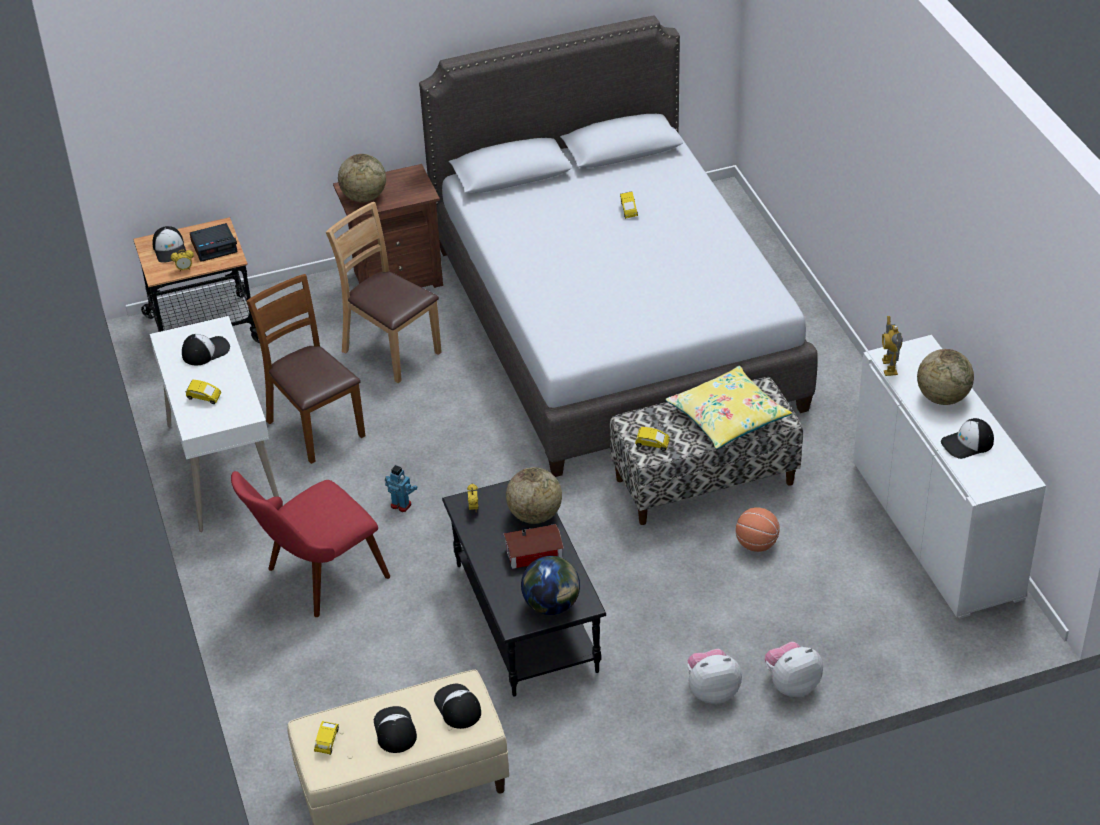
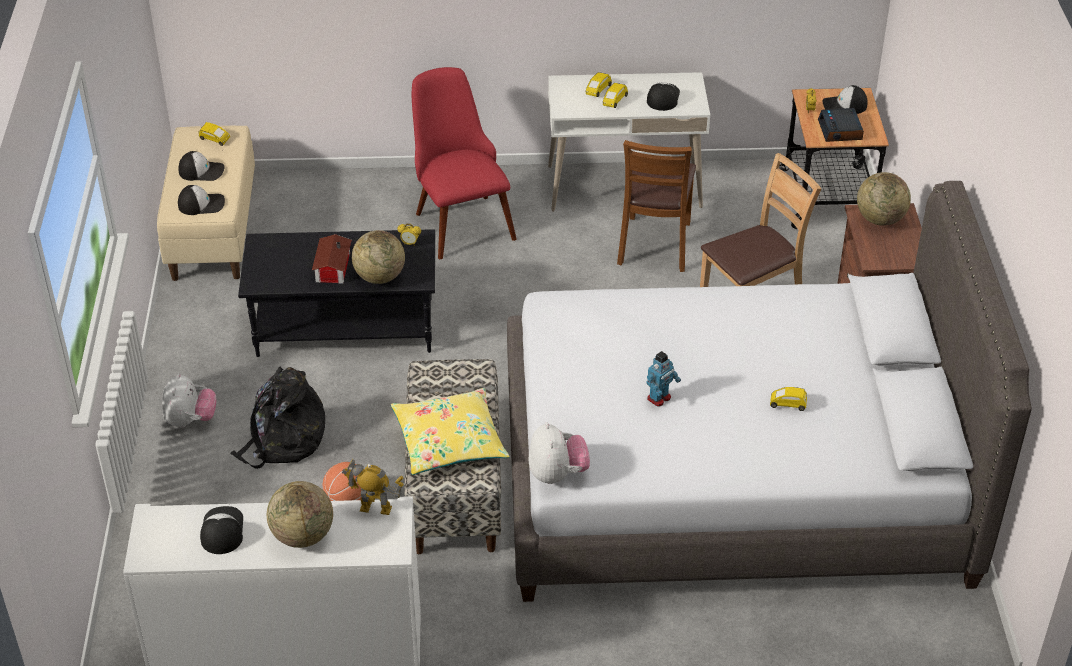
camera: 105 degrees right, 0 degrees up
(205, 351) = (662, 97): cap -> cap turned 150 degrees counterclockwise
(316, 427) = (655, 244): brown chair -> brown chair turned 120 degrees clockwise
(401, 505) = (525, 279): toy robot -> toy robot (659, 398)
(551, 605) = (266, 265): globe -> none
(652, 445) = (437, 377): yellow toy car -> yellow toy car (614, 101)
(705, 612) = (283, 441): none -> black backpack
(791, 684) = (163, 474): plush toy -> plush toy (557, 474)

